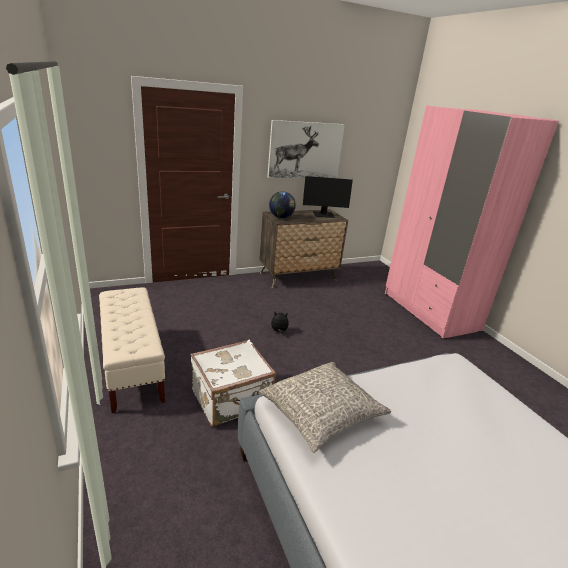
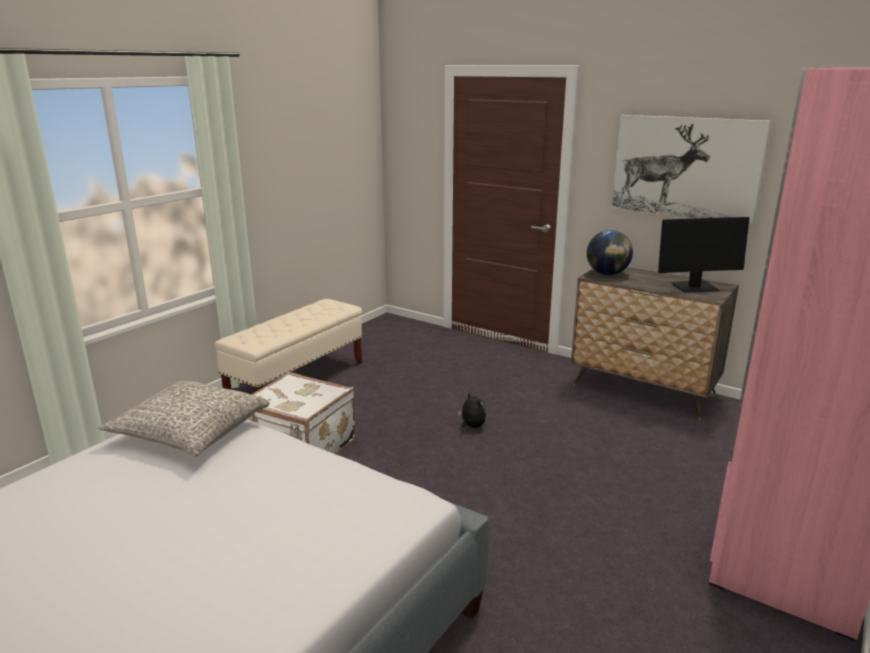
camera: 60 degrees right, 5 degrees down
(323, 215) = (694, 287): monitor -> monitor turned 60 degrees counterclockwise

